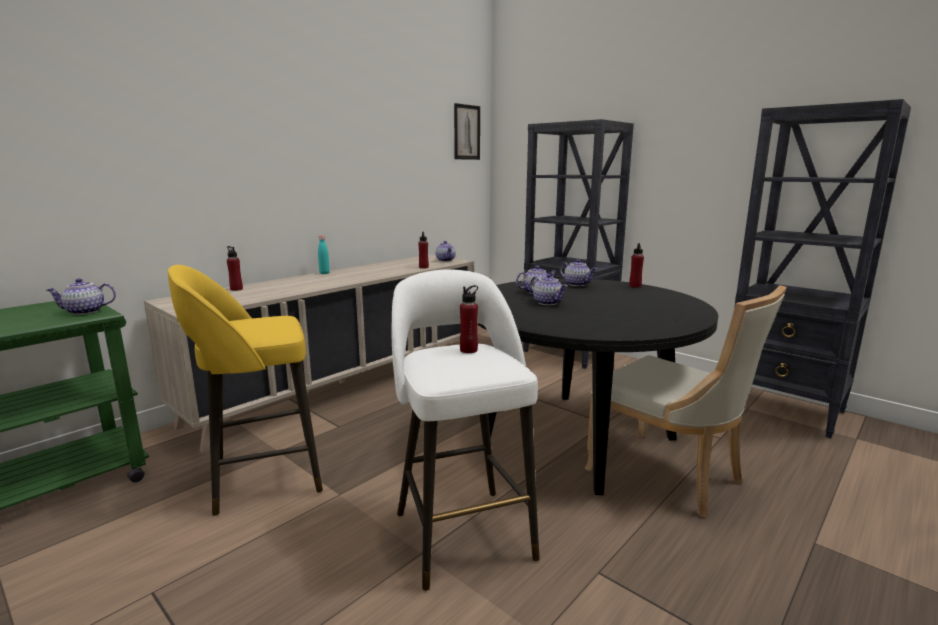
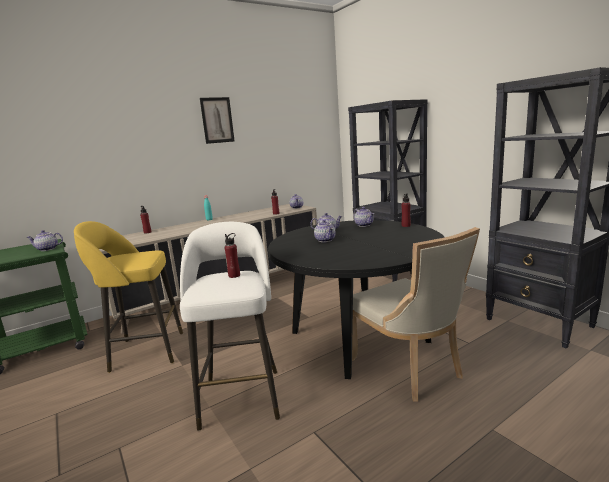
camera: 15 degrees right, 0 degrees up
(467, 132) = (318, 115): picture -> picture (217, 120)

